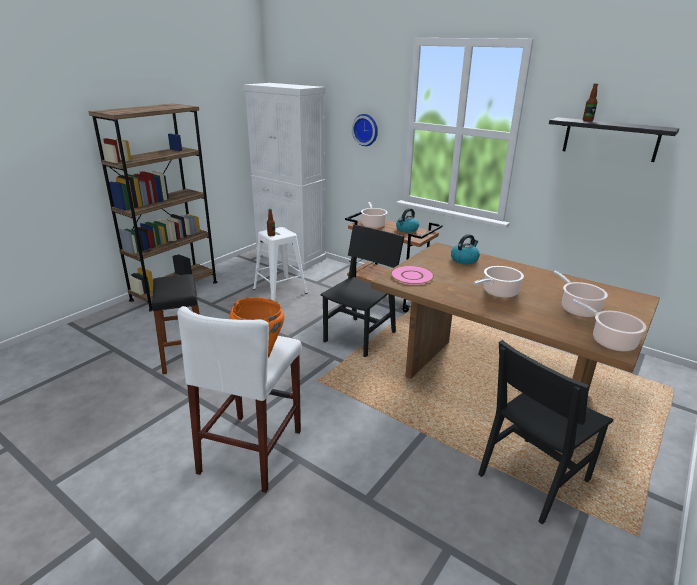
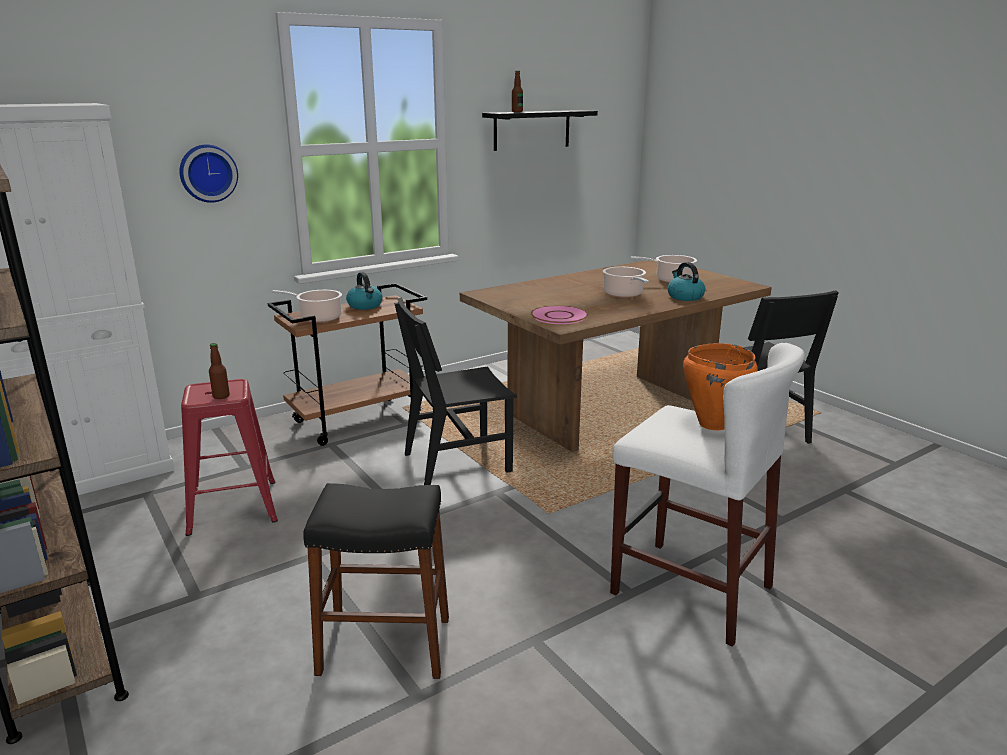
camera: 70 degrees left, 5 degrees down
(281, 291) = (234, 506): white stool -> red stool
(360, 337) = (457, 463): black chair -> black chair turned 75 degrees counterclockwise
(464, 259) = (528, 291): kettle -> kettle (684, 297)
(610, 341) = (733, 284): cooking pot -> none

